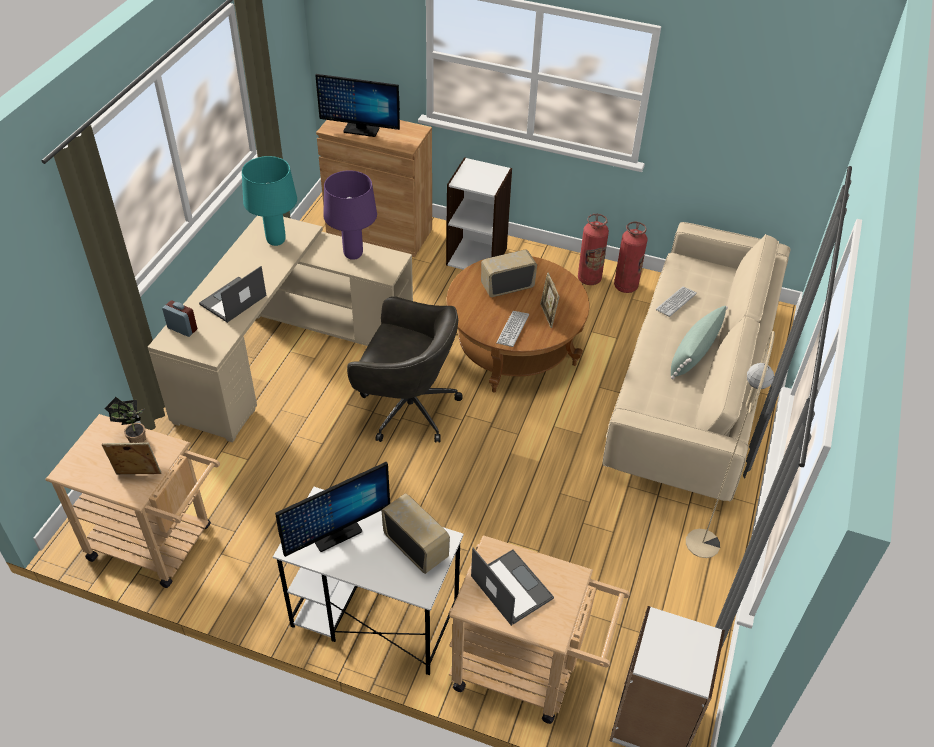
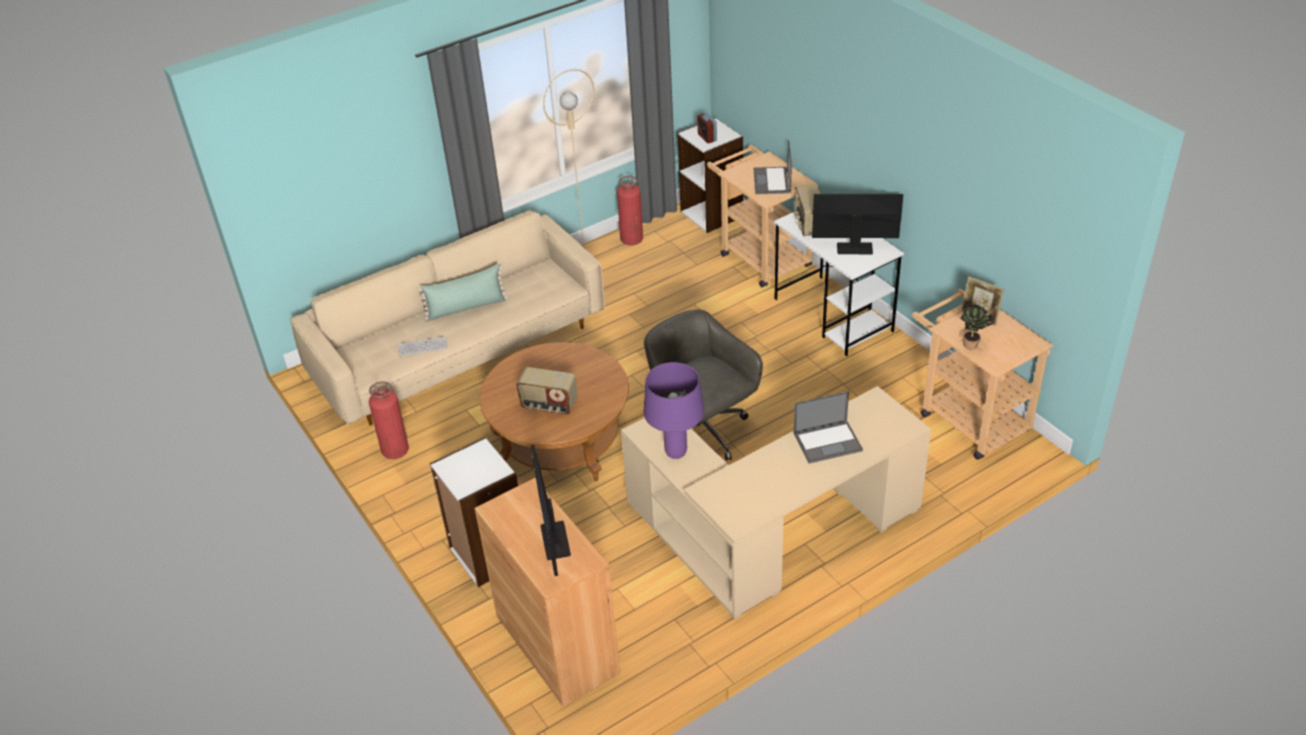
camera: 140 degrees left, 5 degrees down
(182, 329) = (891, 432): alarm clock -> alarm clock (707, 137)
(276, 241) = (743, 491): turquoise table lamp -> none
(361, 130) = (555, 540): monitor -> monitor turned 150 degrees counterclockwise
(512, 329) = (586, 367): keyboard -> none
(547, 316) = (546, 366): picture frame -> none
(589, 279) = (416, 474): fire extinguisher -> fire extinguisher (631, 240)

